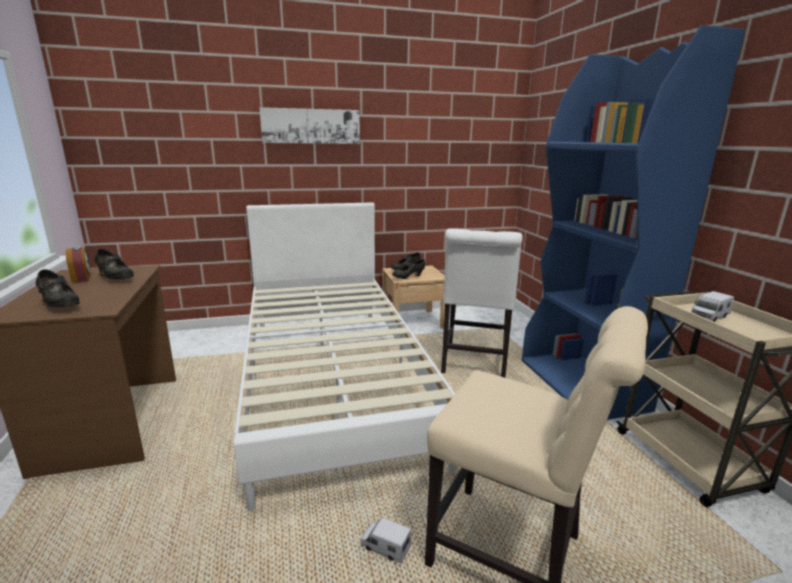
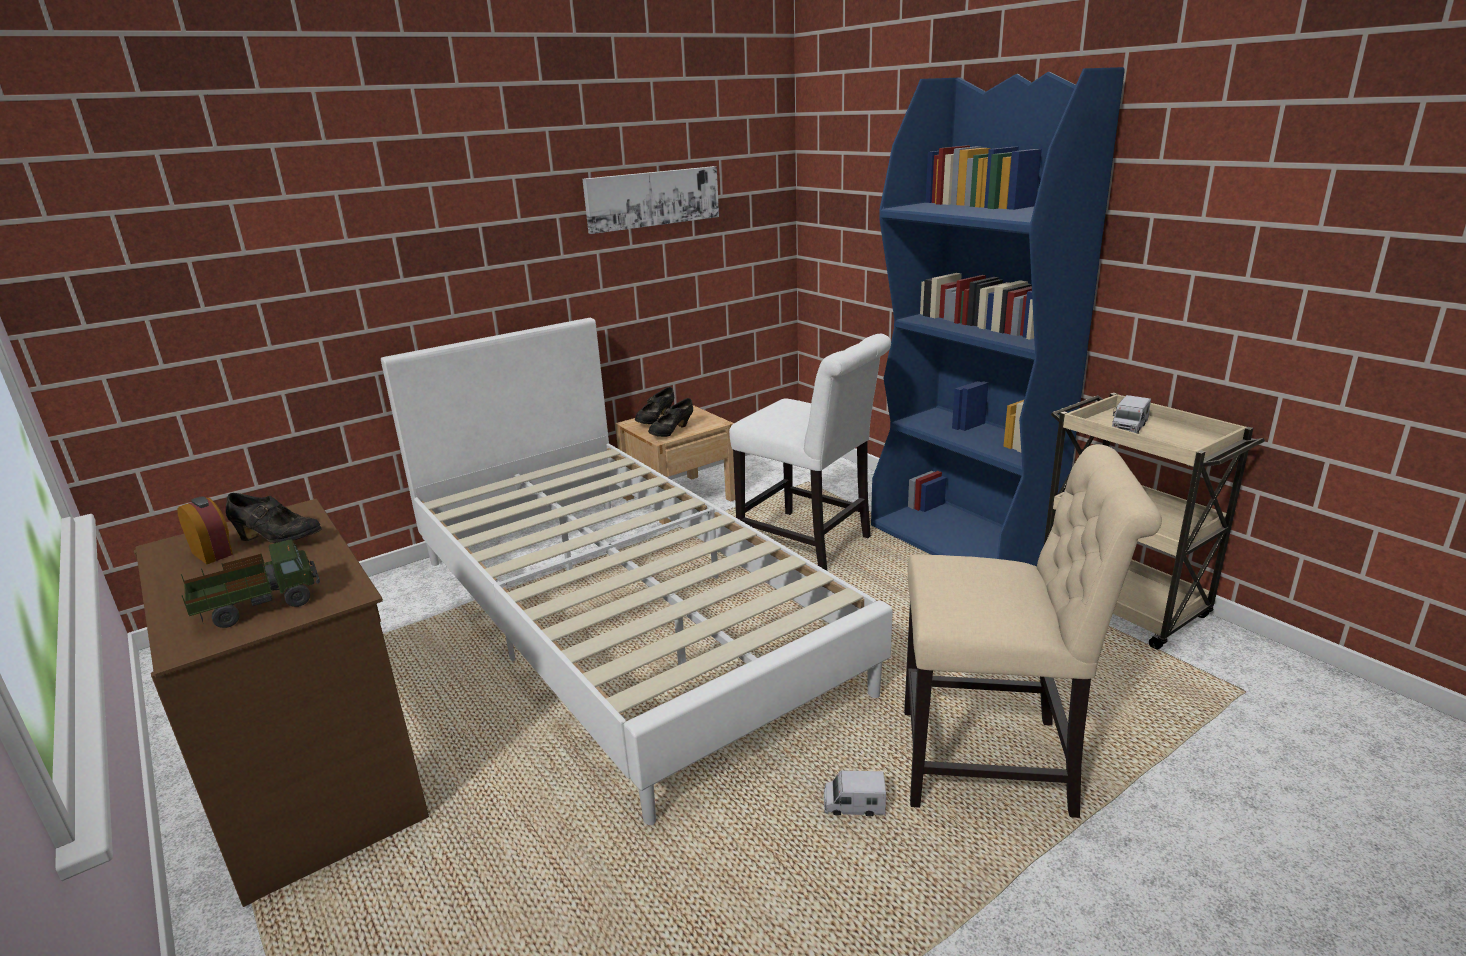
camera: 20 degrees left, 5 degrees up
(60, 305) = (258, 607): black shoe -> toy truck
(311, 126) = (473, 202): picture -> picture (652, 198)
(474, 363) = (810, 544): white chair -> white chair turned 45 degrees counterclockwise

